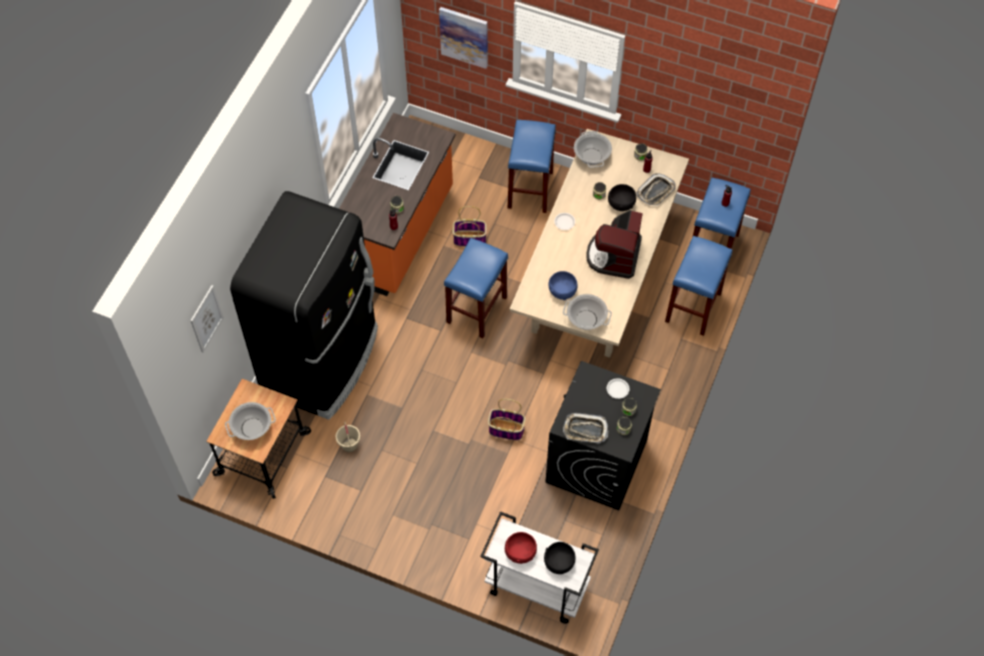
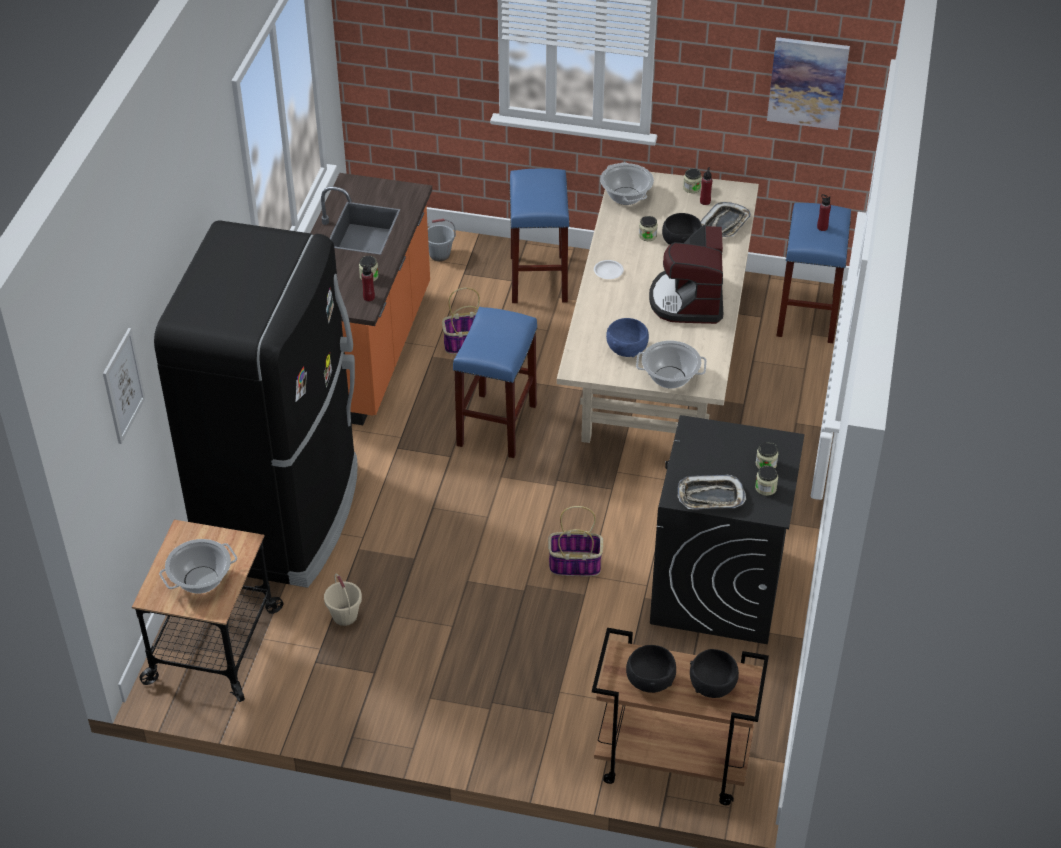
camera: 10 degrees left, 15 degrees down
(464, 36) = (427, 56): picture -> picture (807, 82)
(465, 158) = (439, 255): none -> grey bucket
(520, 552) = (649, 680): red bowl -> black bowl
(535, 587) = (670, 763): white cart -> brown cart
(617, 389) = (743, 442): white plate -> none
(693, 308) = (801, 385): blue stool -> none

